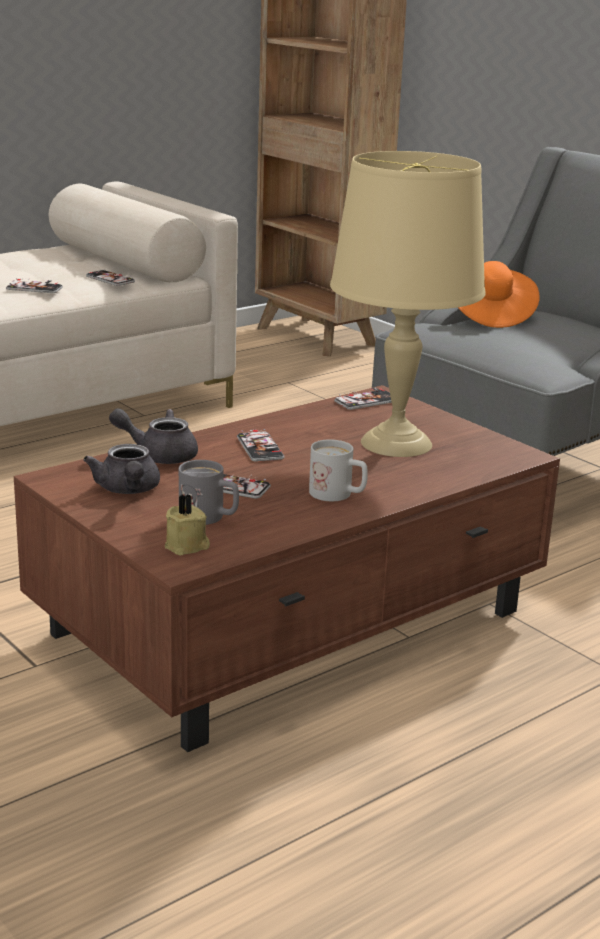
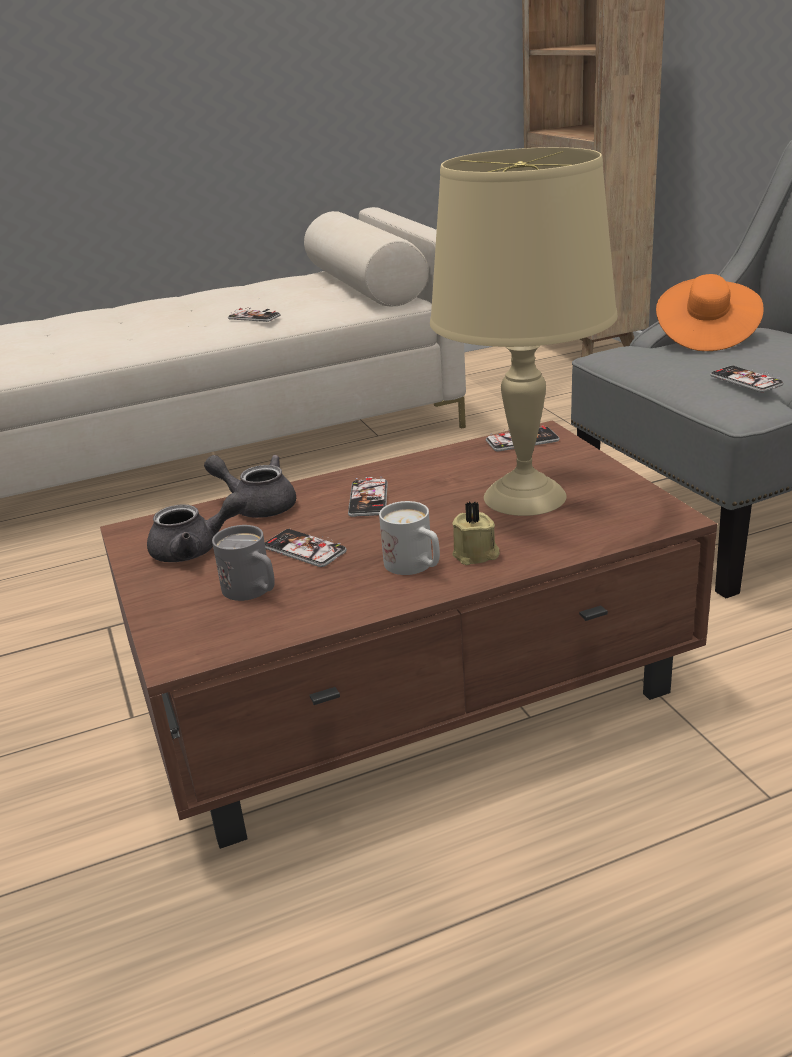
camera: 20 degrees right, 5 degrees up
(110, 279) = (331, 305): phone -> phone (746, 380)
(128, 490) = (195, 549): grey teapot -> grey teapot turned 105 degrees counterclockwise
(187, 546) = (203, 630): beige candle -> beige candle (476, 555)

